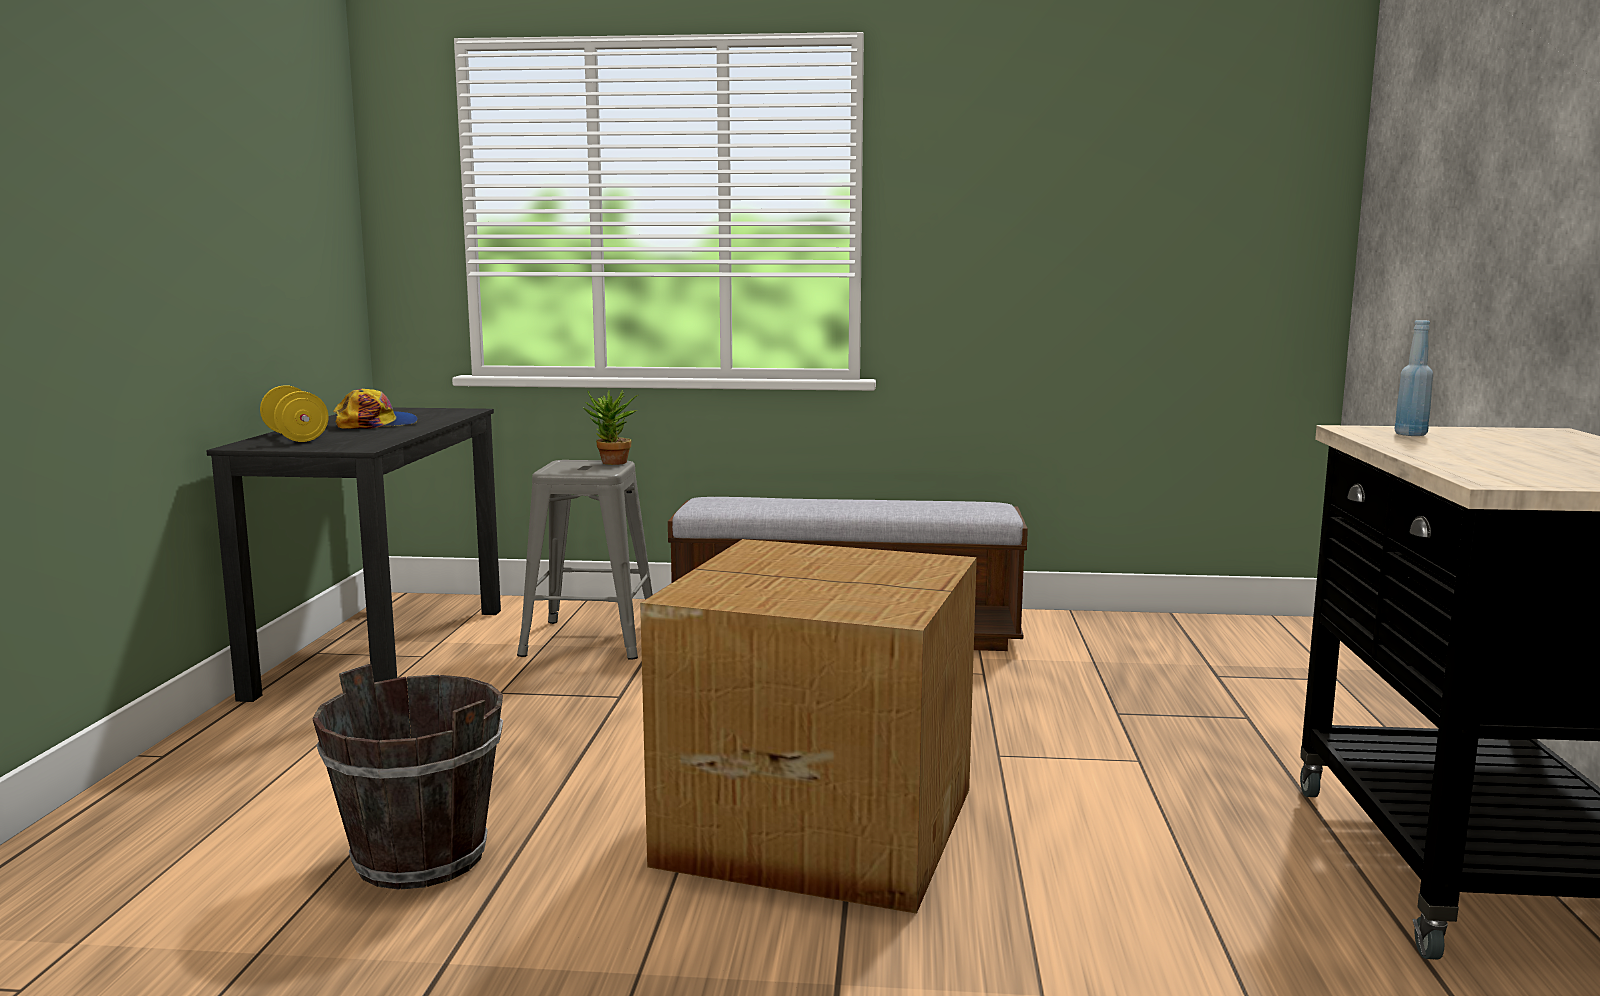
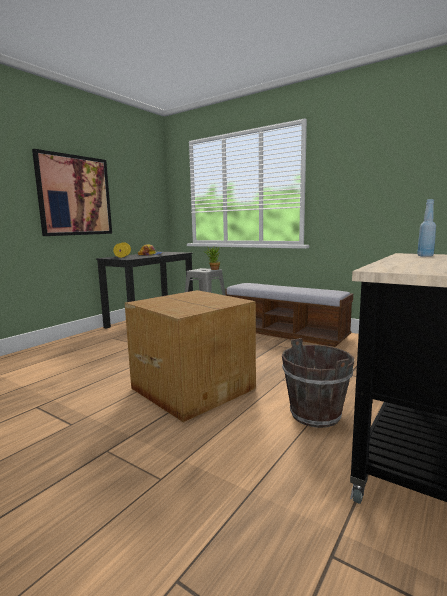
camera: 30 degrees right, 0 degrees up
(138, 221) = (75, 195): none -> picture
(419, 858) = (85, 372): brown bucket -> brown bucket (315, 415)

